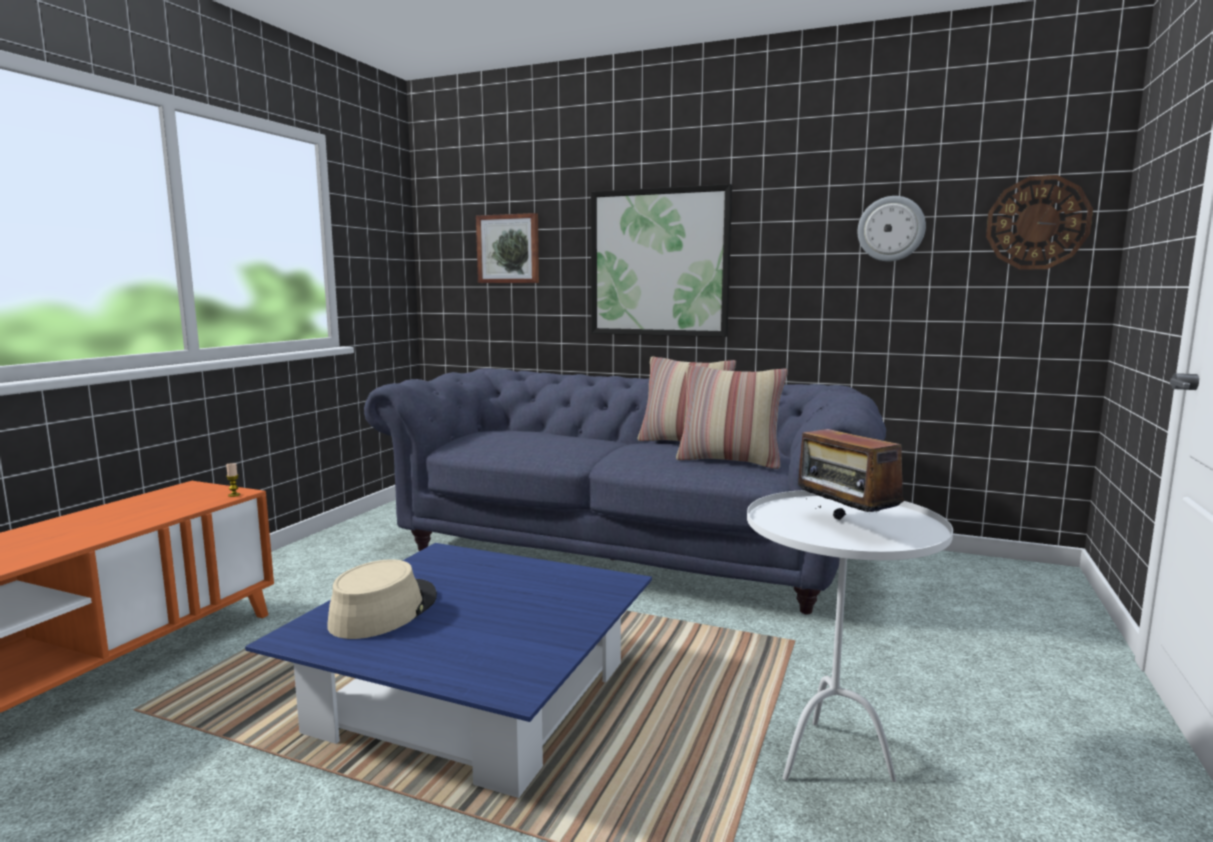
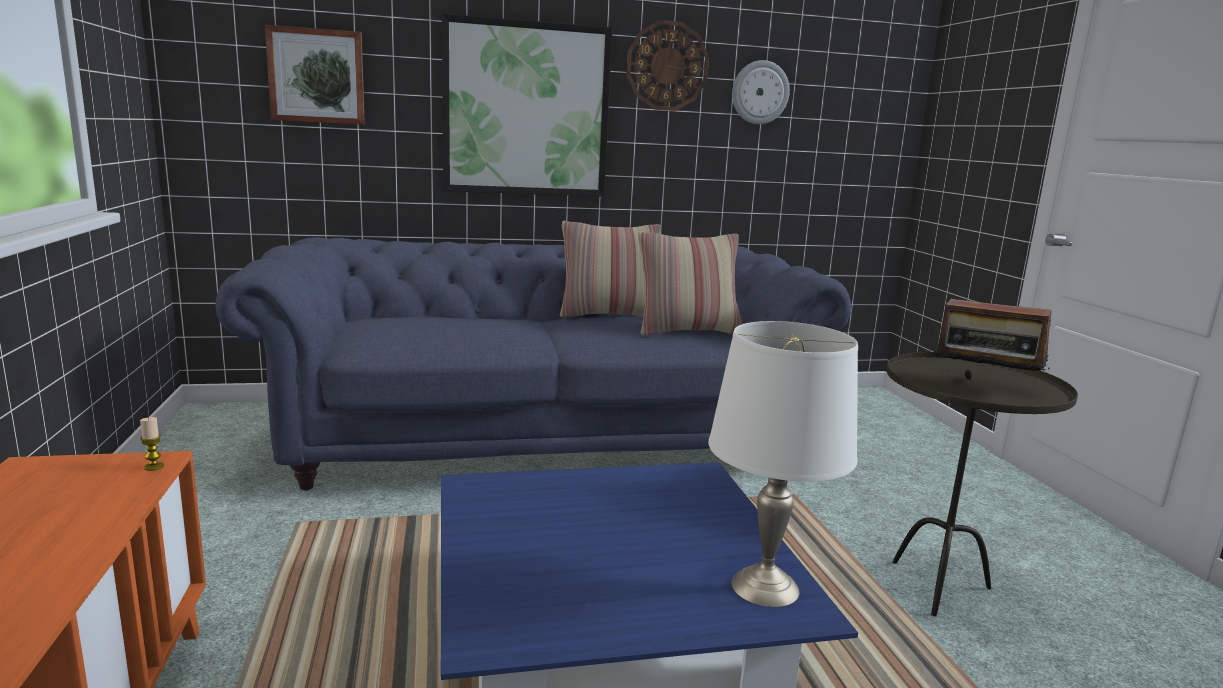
camera: 35 degrees left, 5 degrees up
(383, 610) = (532, 572): beige hat -> none
(516, 665) = (765, 587): none -> white table lamp
(830, 759) = (938, 587): white side table -> brown side table
(1037, 223) = (870, 98): wall clock -> wall clock (667, 66)

